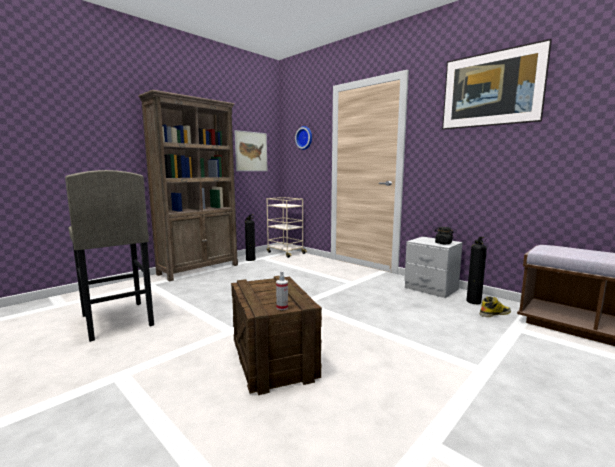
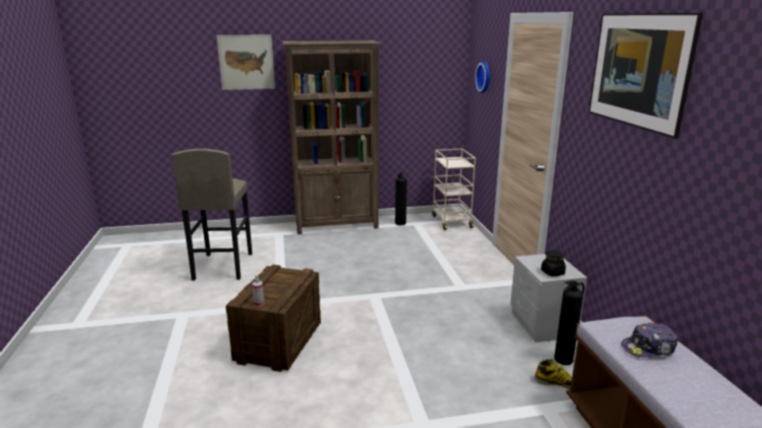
camera: 35 degrees right, 10 degrees up
(251, 151) = (420, 90): picture -> picture (246, 62)
(585, 252) = (648, 348): none -> cap

